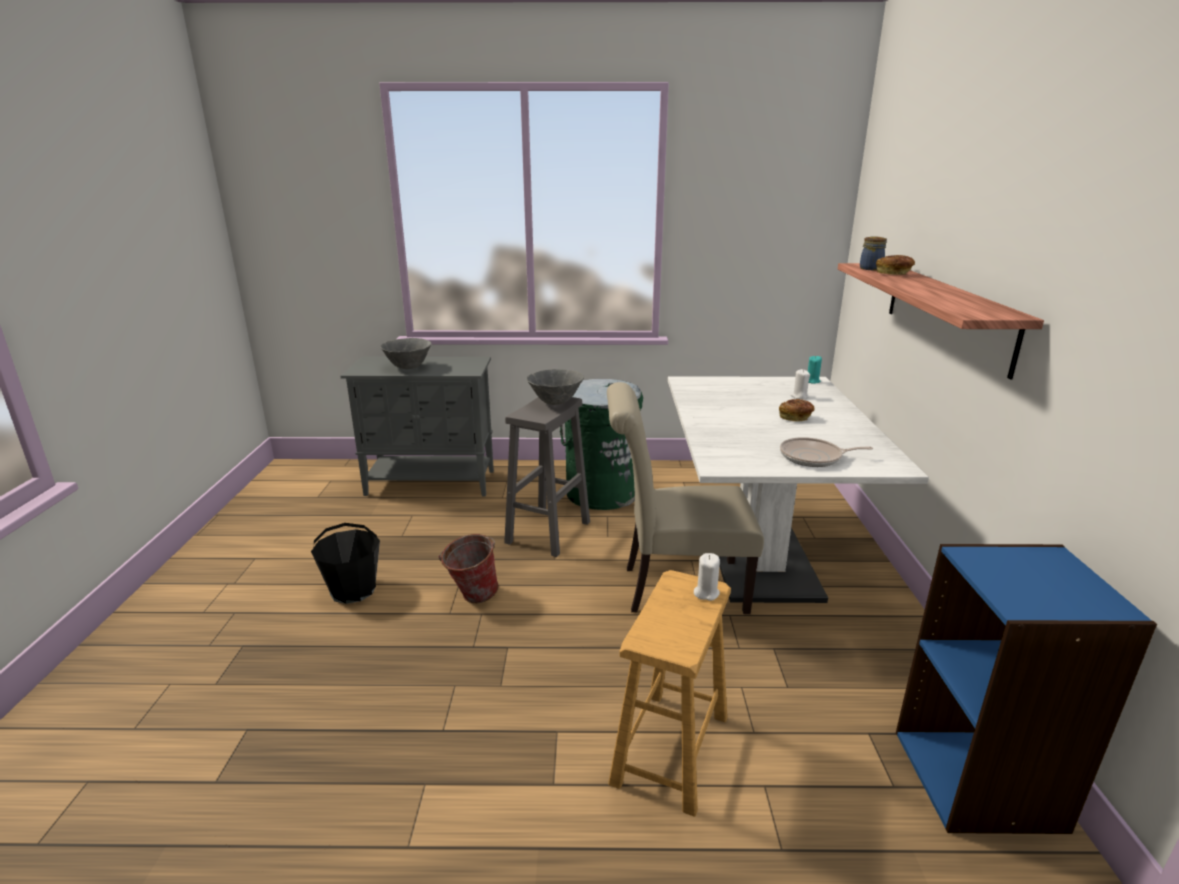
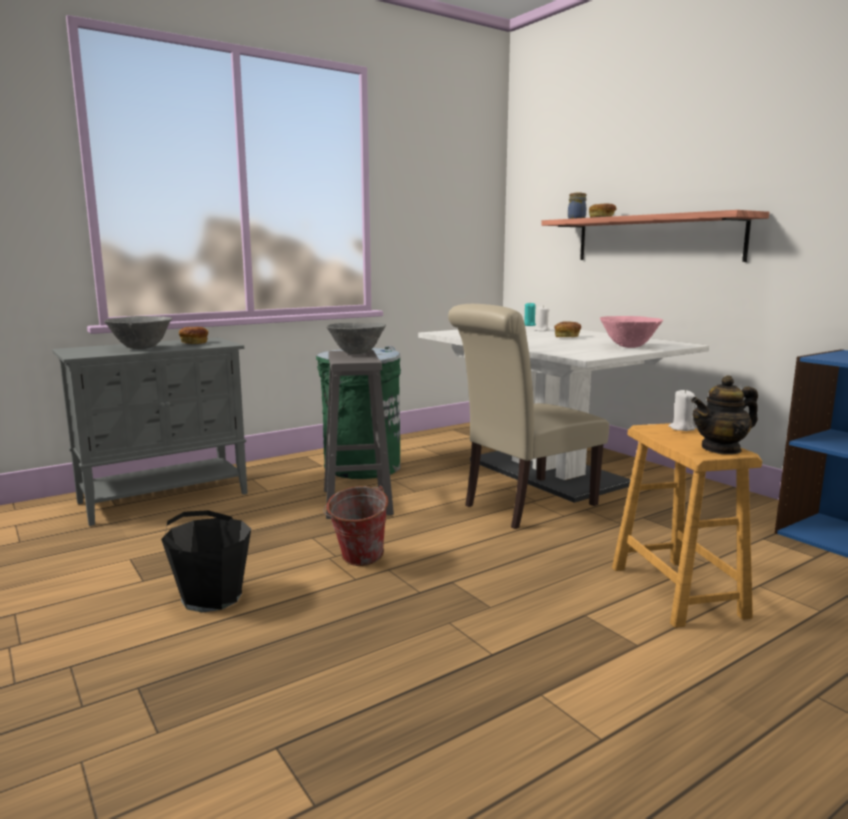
camera: 35 degrees left, 10 degrees down
(456, 364) = (194, 342): none -> bread
(675, 640) = (721, 449): none -> teapot
(814, 457) = (629, 347): frying pan -> pink bowl

